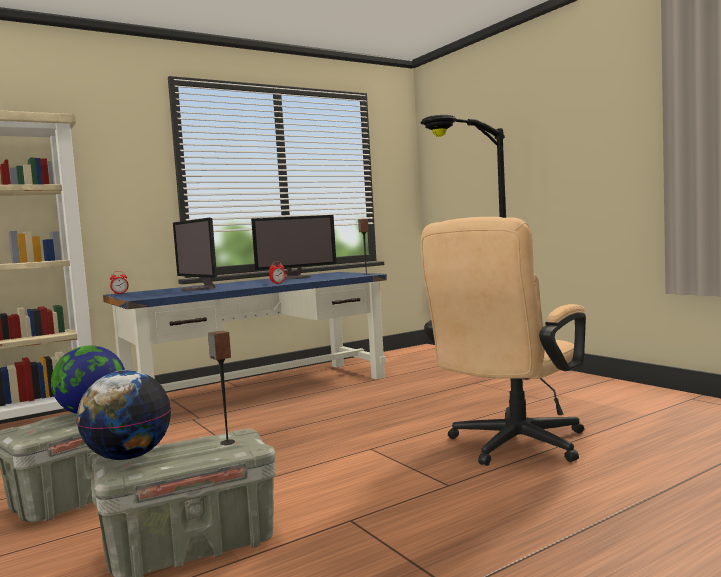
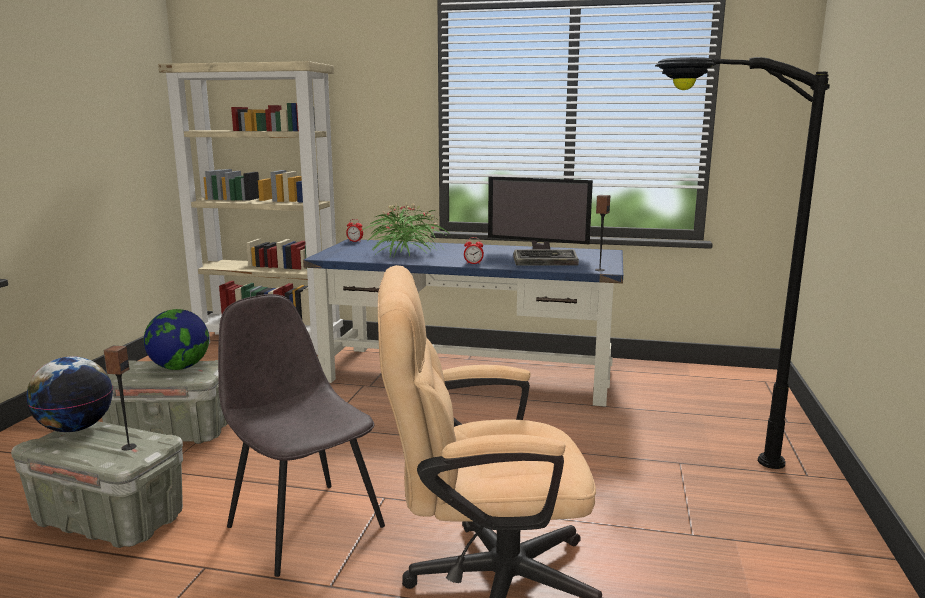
camera: 45 degrees right, 10 degrees up
(198, 289) = (405, 252): monitor -> potted plant
(322, 278) = (546, 263): none -> keyboard
(356, 477) = (304, 524): none -> grey chair

